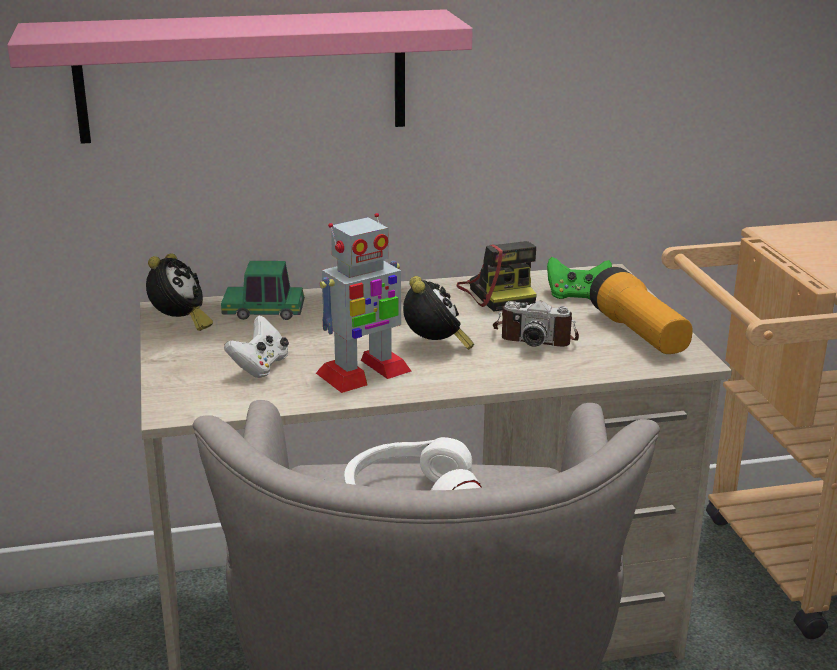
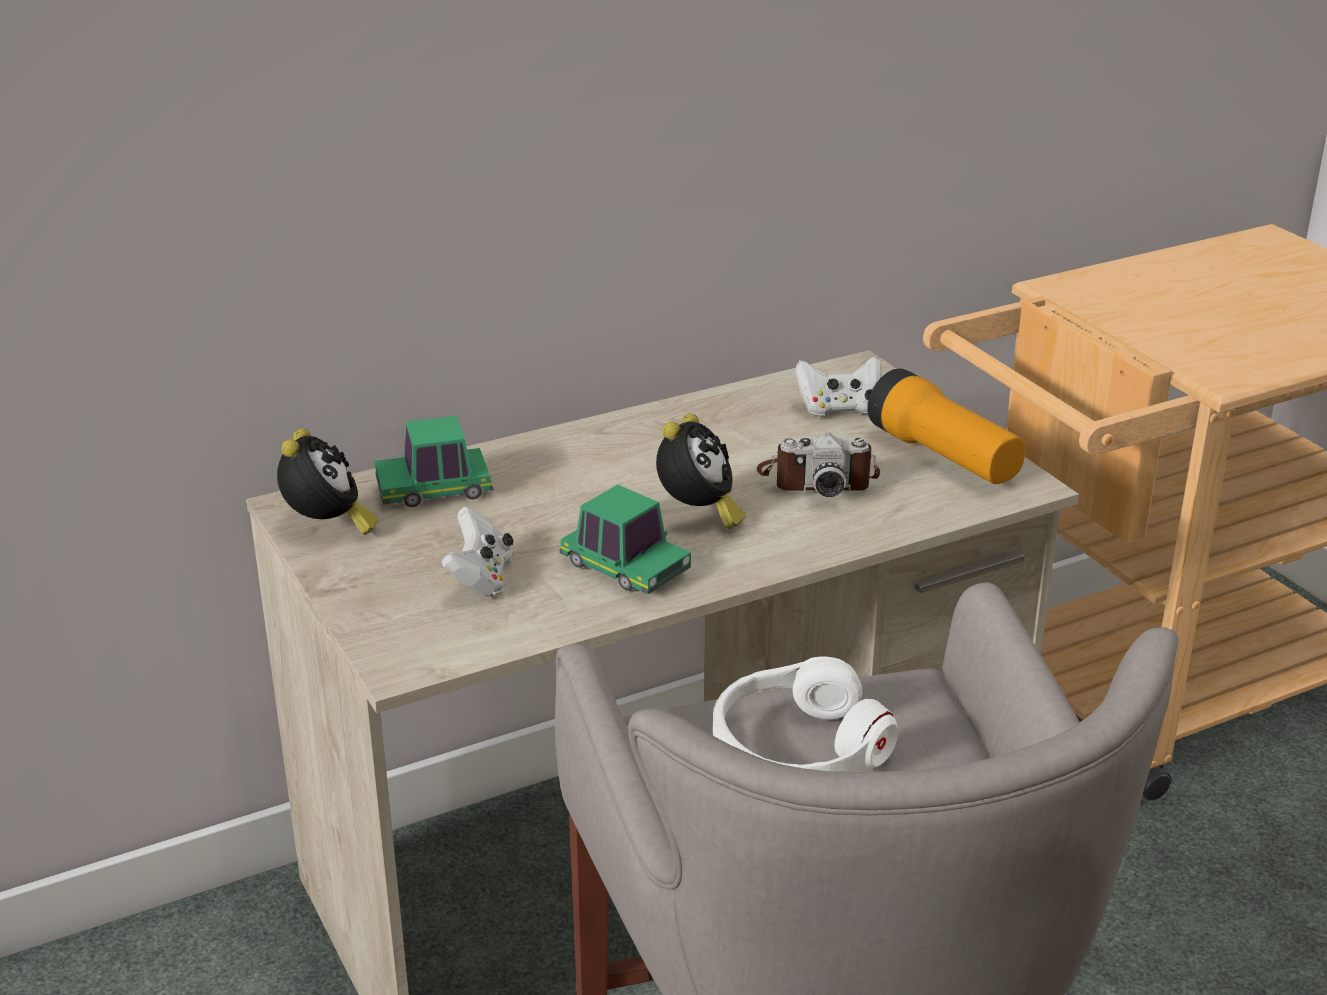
camera: 15 degrees left, 5 degrees up
(243, 76) = (373, 162): pink shelf -> none
(363, 373) = (624, 568): toy robot -> toy car
(435, 347) = (698, 514): alarm clock -> alarm clock turned 45 degrees clockwise
(498, 294) = (735, 419): camera -> none
(577, 296) = (839, 409): green game controller -> white game controller

